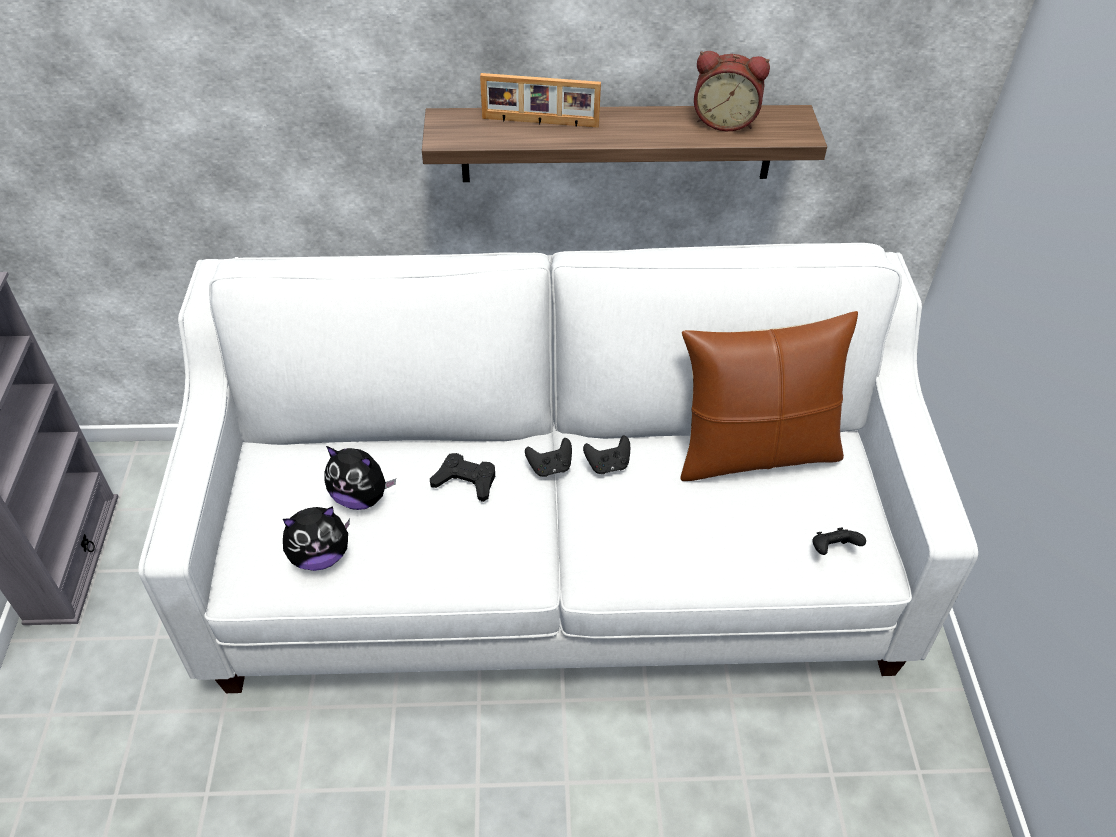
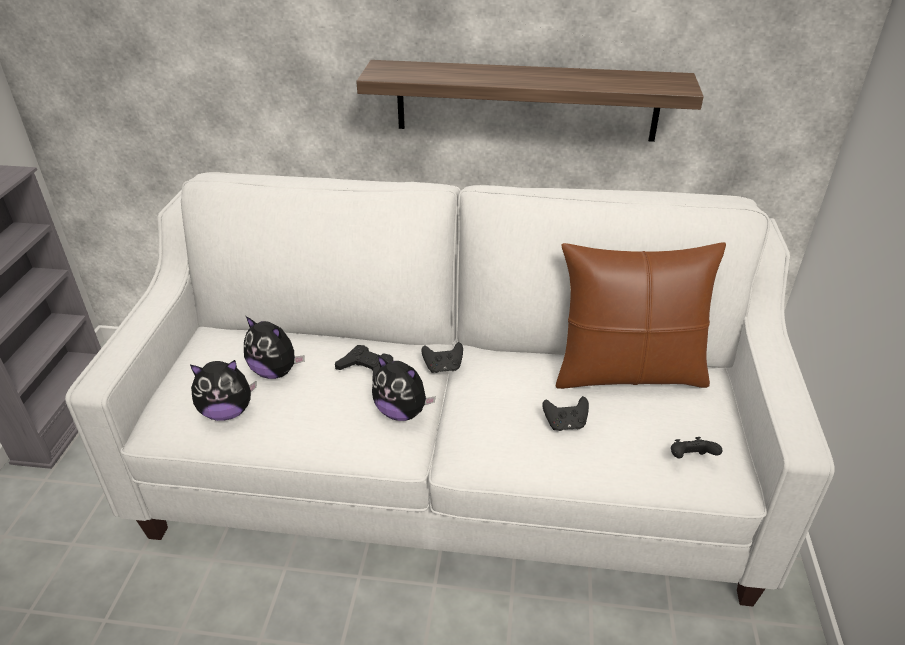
camera: 10 degrees right, 10 degrees down
(518, 531) = (402, 412): none -> plush toy
(540, 122) = (459, 71): picture frame -> none
(608, 465) = (493, 370): black game controller -> black game controller (565, 424)
(725, 120) = (616, 77): alarm clock -> none

